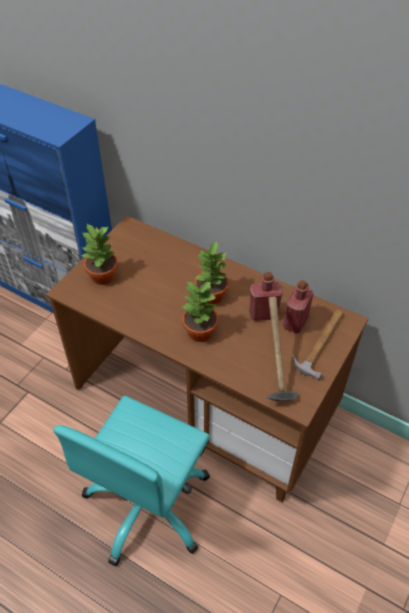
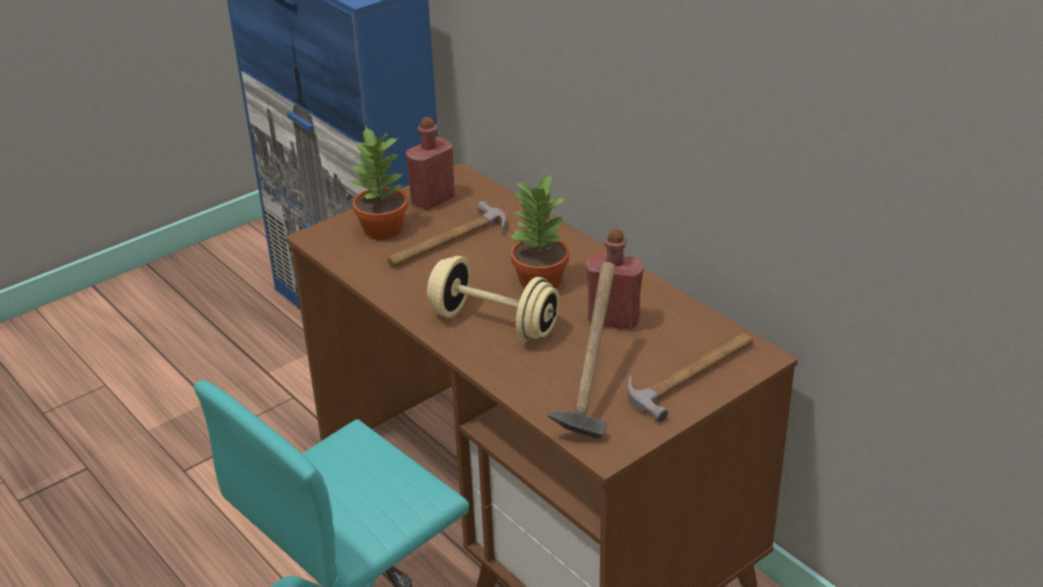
camera: 20 degrees right, 15 degrees down
(145, 278) = (447, 242): none -> hammer
(199, 332) = (494, 323): potted plant -> beige dumbbell
(295, 322) = (663, 340): red bottle -> red bottle (433, 200)

